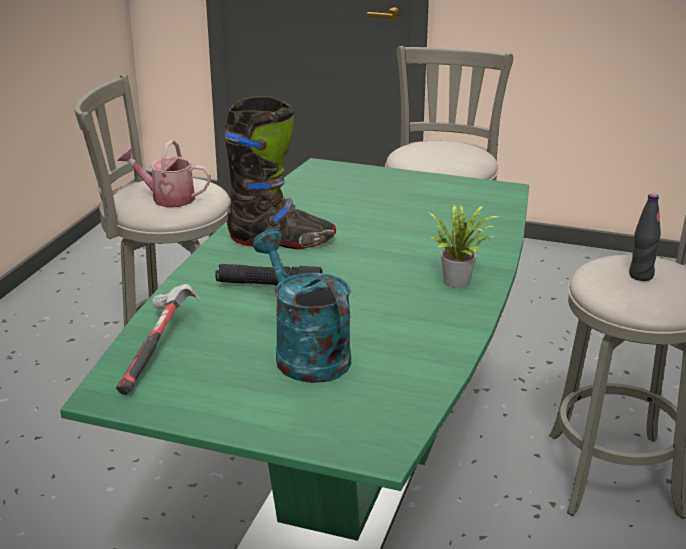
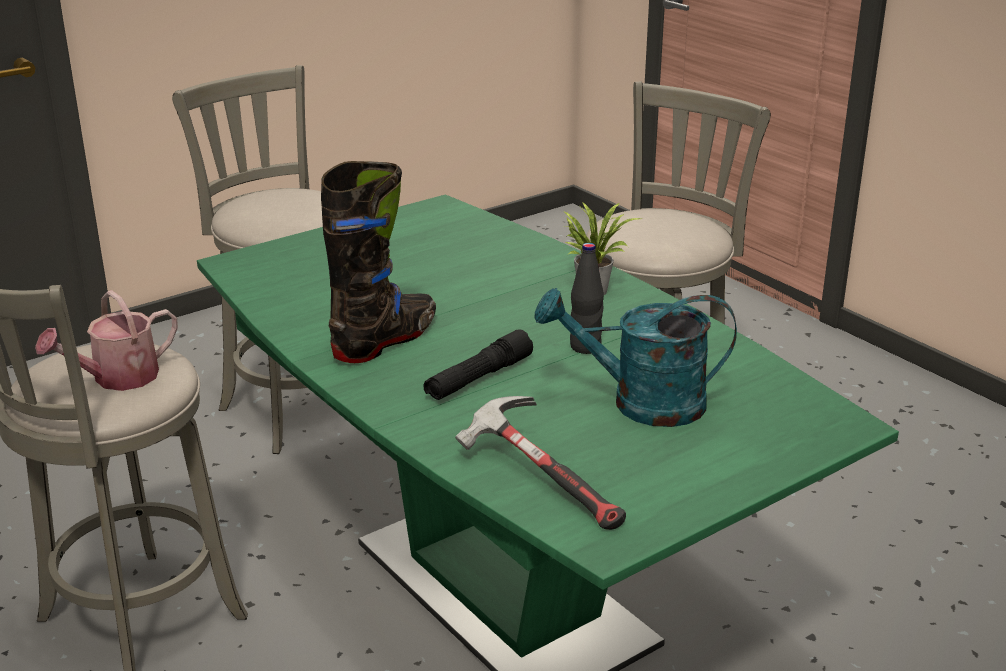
camera: 55 degrees left, 0 degrees up
(641, 276) = (652, 227): black bottle -> black bottle (585, 347)

